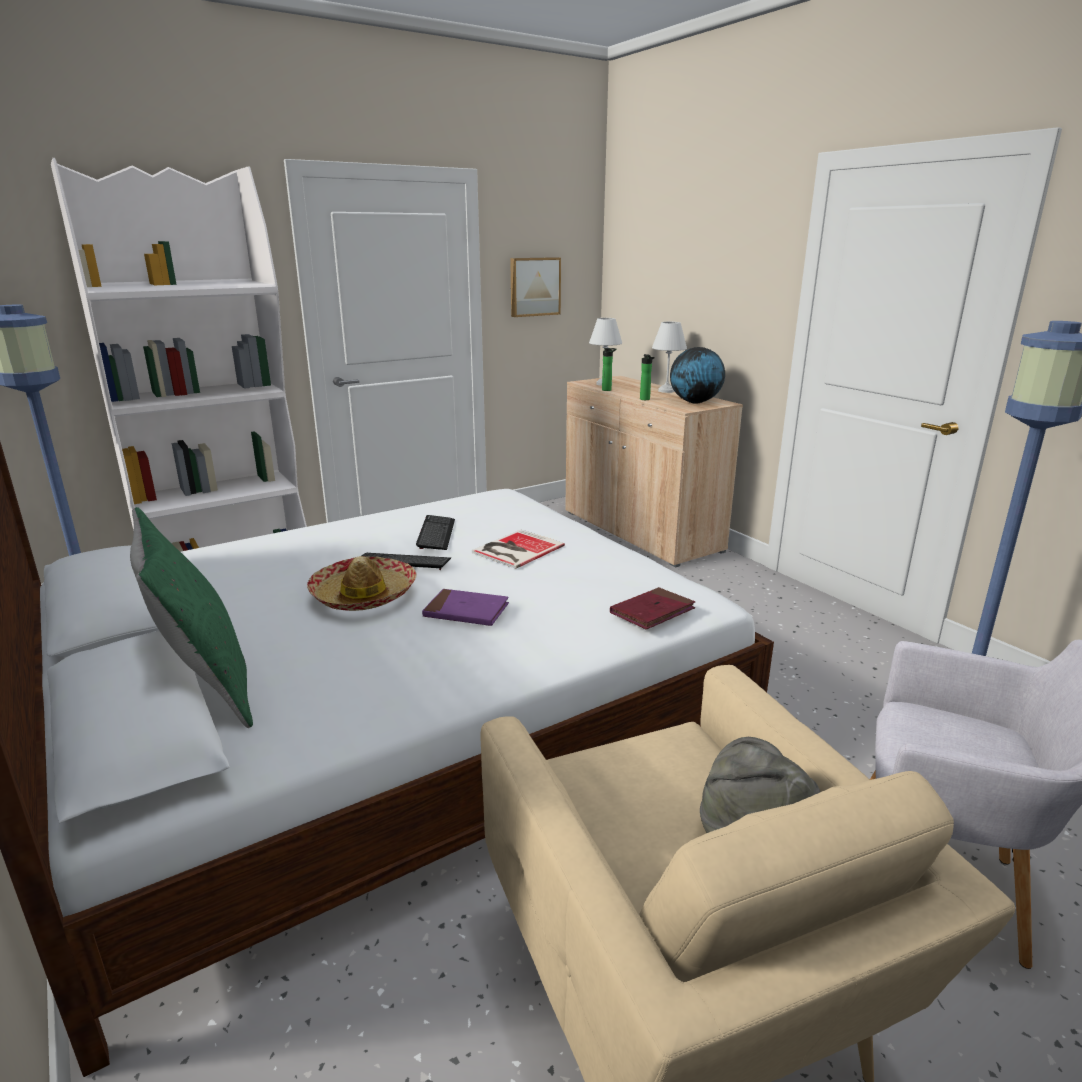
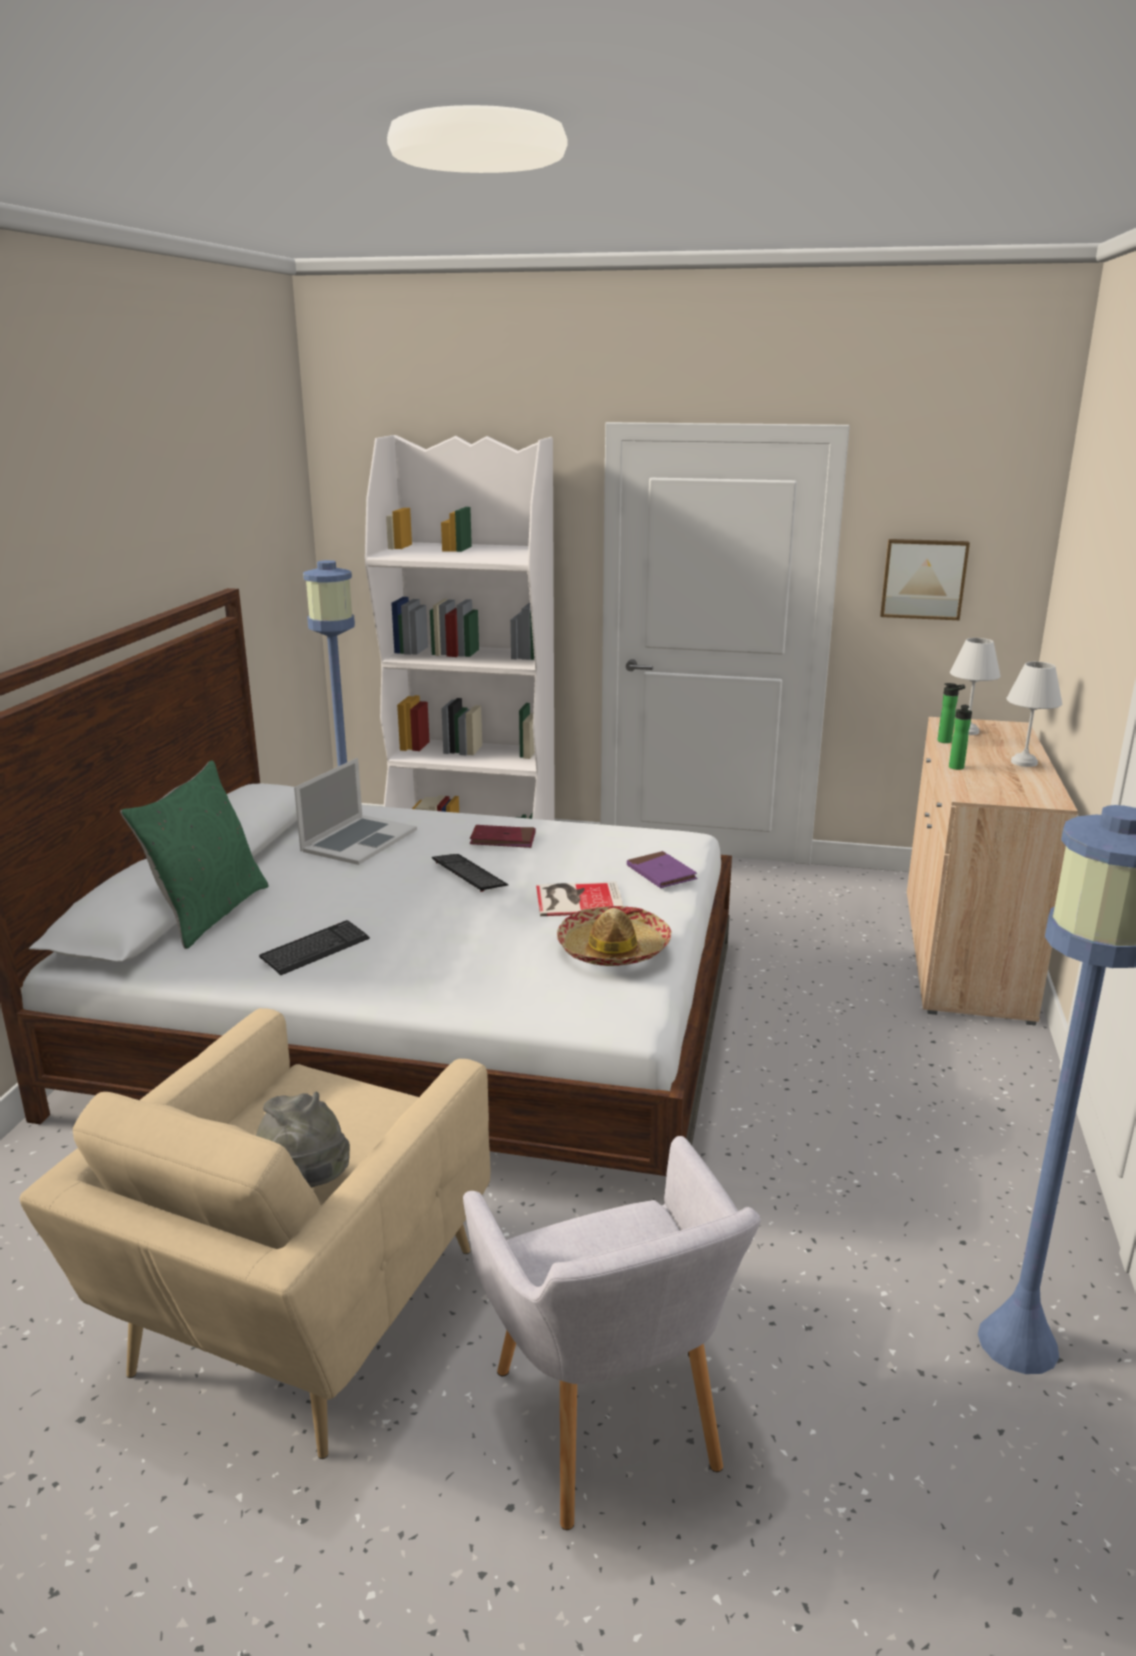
camera: 45 degrees right, 0 degrees up
(248, 574) = (358, 840): none -> laptop
(364, 595) = (393, 889): hat -> hat (613, 949)
(436, 534) = (542, 858): keyboard -> keyboard (315, 950)
(466, 611) = (429, 934): purple book -> purple book (661, 873)
(652, 612) = (558, 1003): red book -> red book (503, 840)
(695, 402) = (1013, 789): globe -> none

